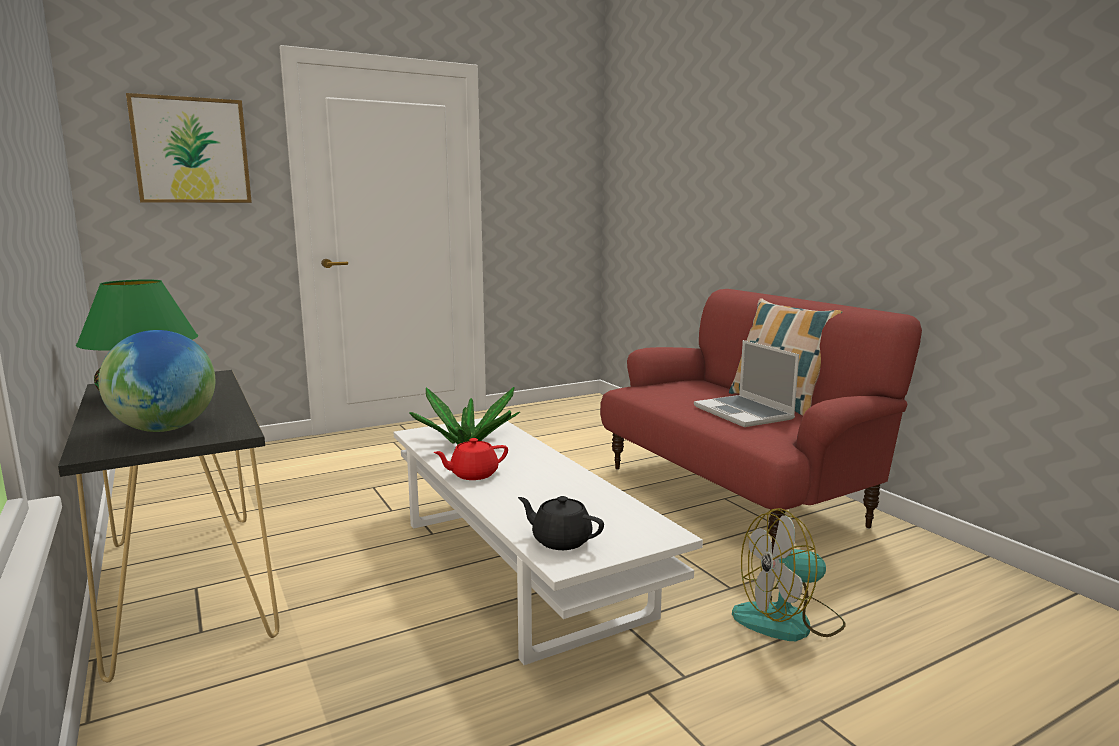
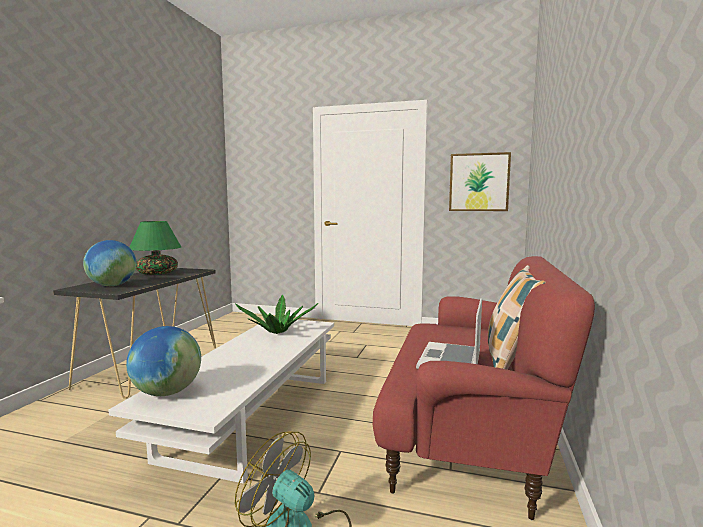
camera: 45 degrees right, 5 degrees down
(191, 150) = (271, 165): picture -> picture (479, 182)
(473, 474) = (236, 347): red teapot -> none
(560, 540) = (167, 392): black teapot -> globe

